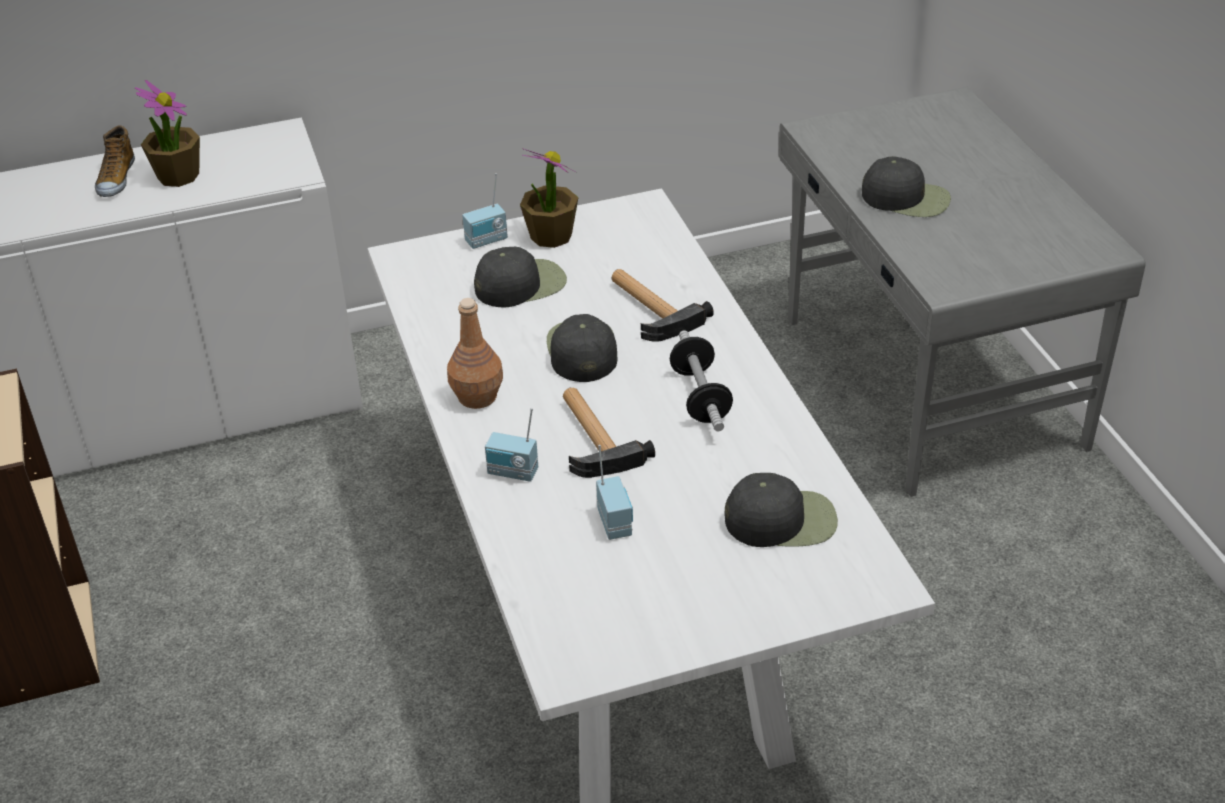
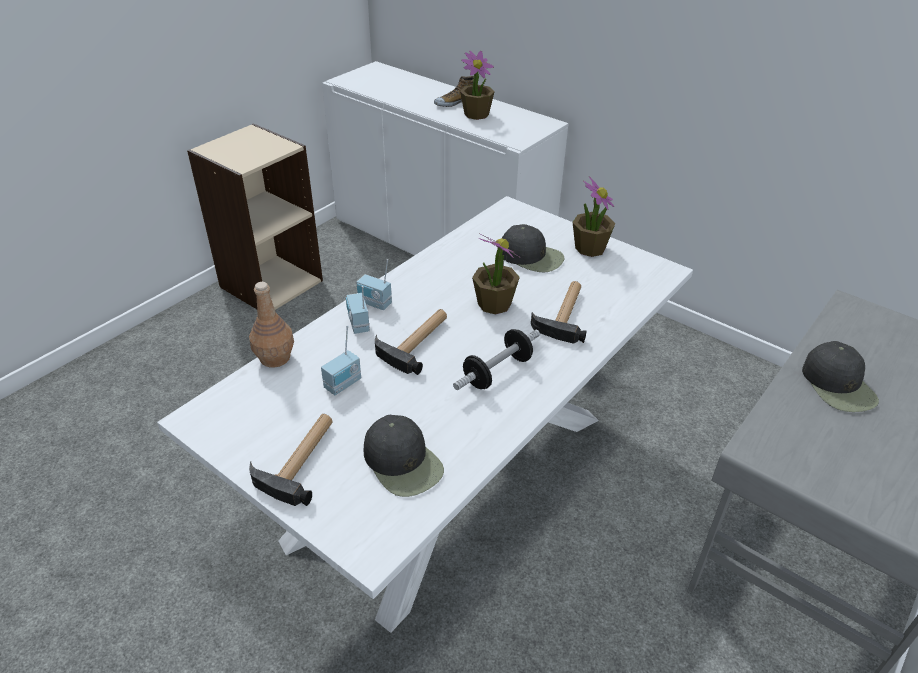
camera: 55 degrees right, 0 degrees up
(477, 397) = (414, 283): brown bottle -> brown bottle (274, 358)
(487, 241) = (557, 229): radio -> radio (374, 304)
(581, 350) = (494, 304): black cap -> potted plant
(714, 598) = (301, 459): none -> hammer

